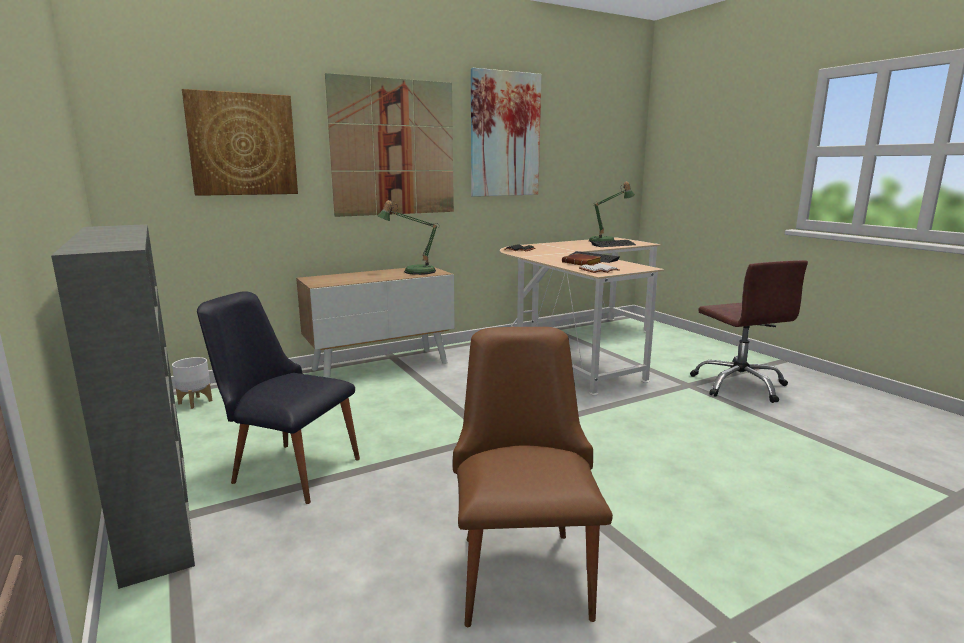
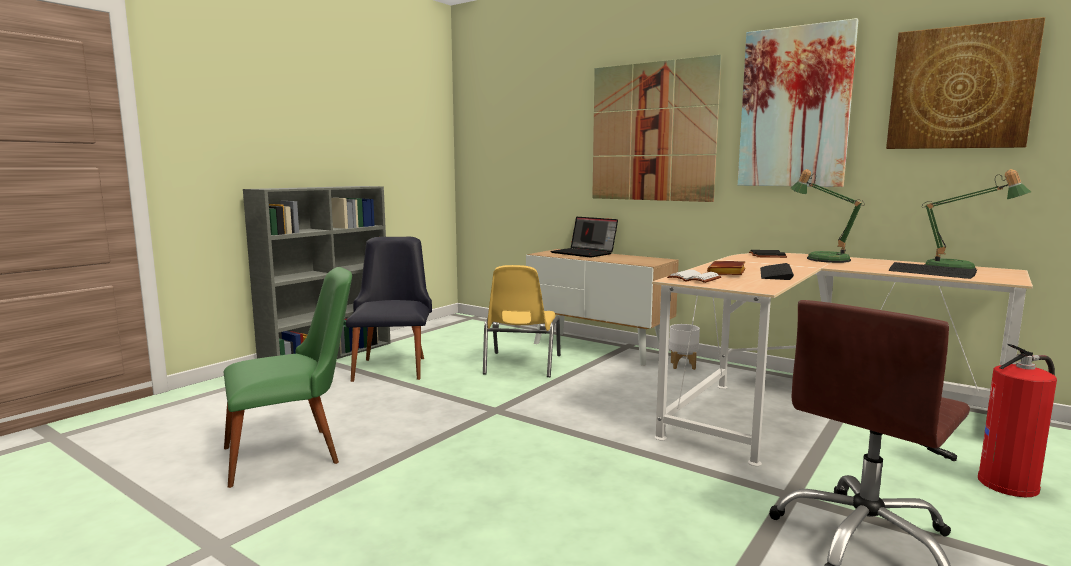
camera: 65 degrees right, 5 degrees down
(195, 402) = (466, 325): white planter -> white planter (682, 365)
(242, 144) = (533, 135): picture -> picture (960, 88)
(348, 276) = (584, 253): none -> laptop
(383, 403) = (521, 365): none -> yellow chair
(414, 271) = (636, 260): table lamp -> table lamp (822, 259)
(523, 564) = (294, 454): brown chair -> green chair
(689, 344) = (1009, 484): none -> fire extinguisher

